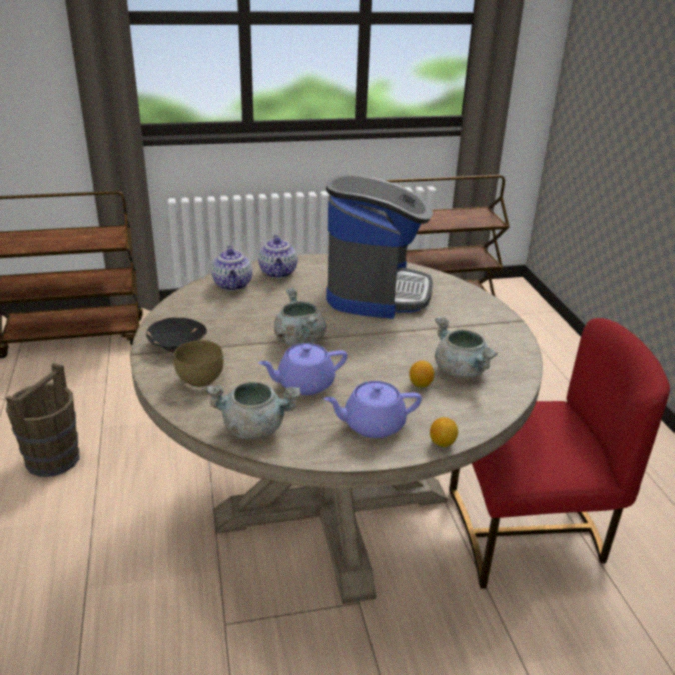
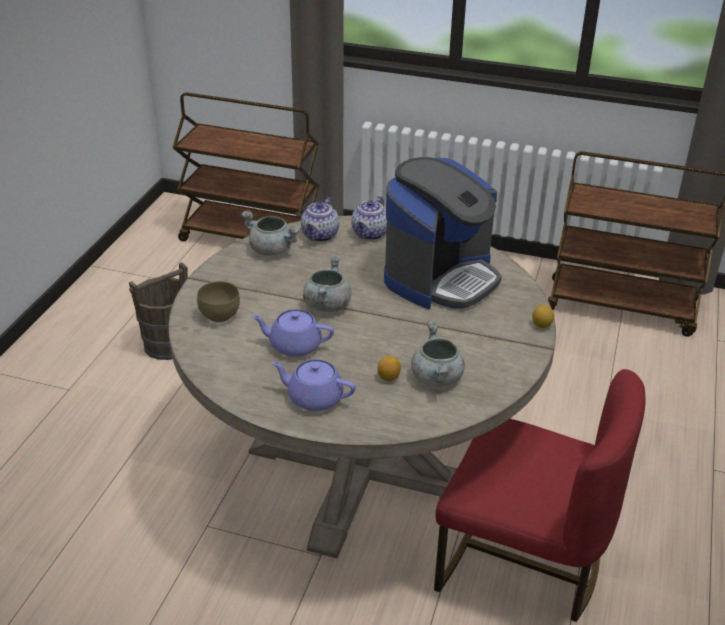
camera: 30 degrees right, 5 degrees up
(177, 344) = (228, 279): black bowl -> none
(254, 428) = (224, 368): grey cooking pot -> grey cooking pot (272, 250)
(442, 443) = (354, 432): lemon -> lemon (541, 325)

